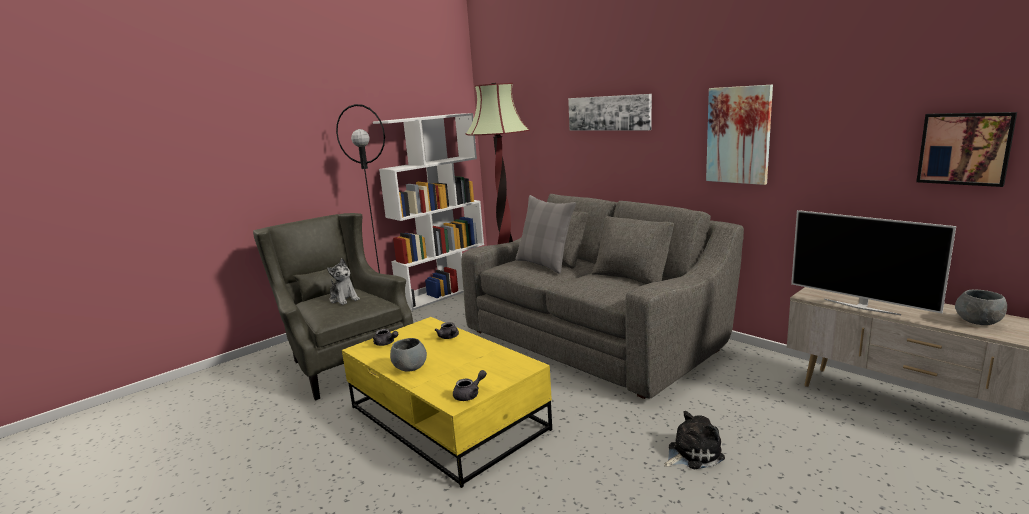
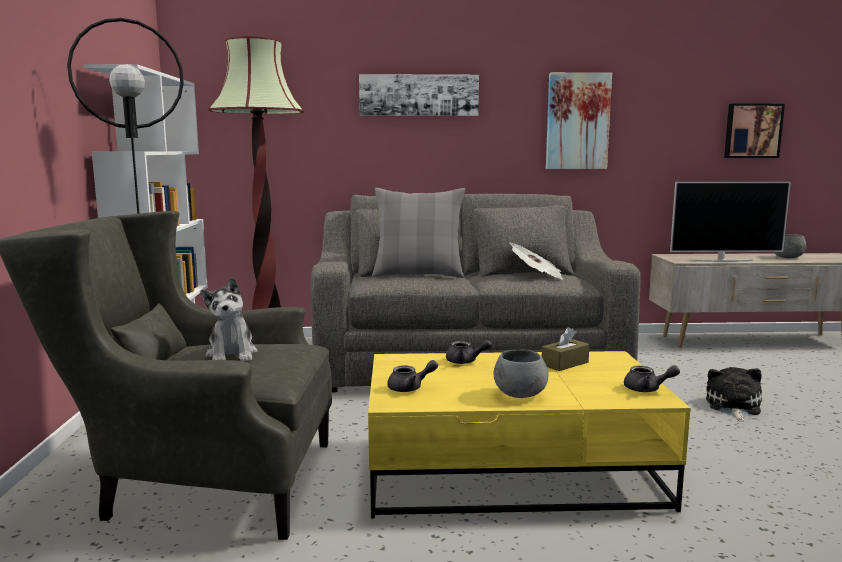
camera: 50 degrees left, 5 degrees down
(344, 299) = (232, 354): plush toy -> plush toy turned 75 degrees clockwise
(470, 395) = (647, 389): grey teapot -> grey teapot turned 105 degrees clockwise
(487, 359) = (565, 363): none -> brown tissue box
(615, 284) = (537, 276): none -> newspaper

